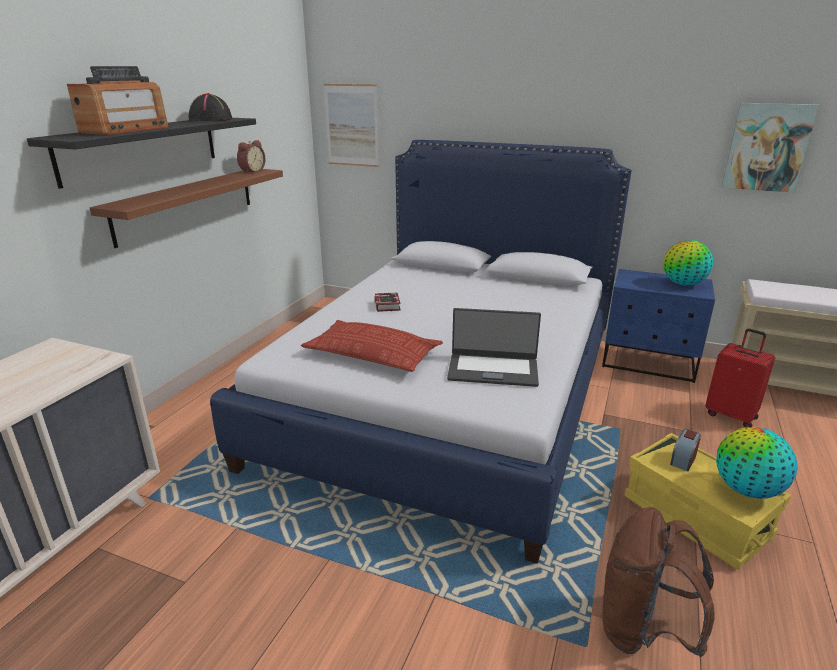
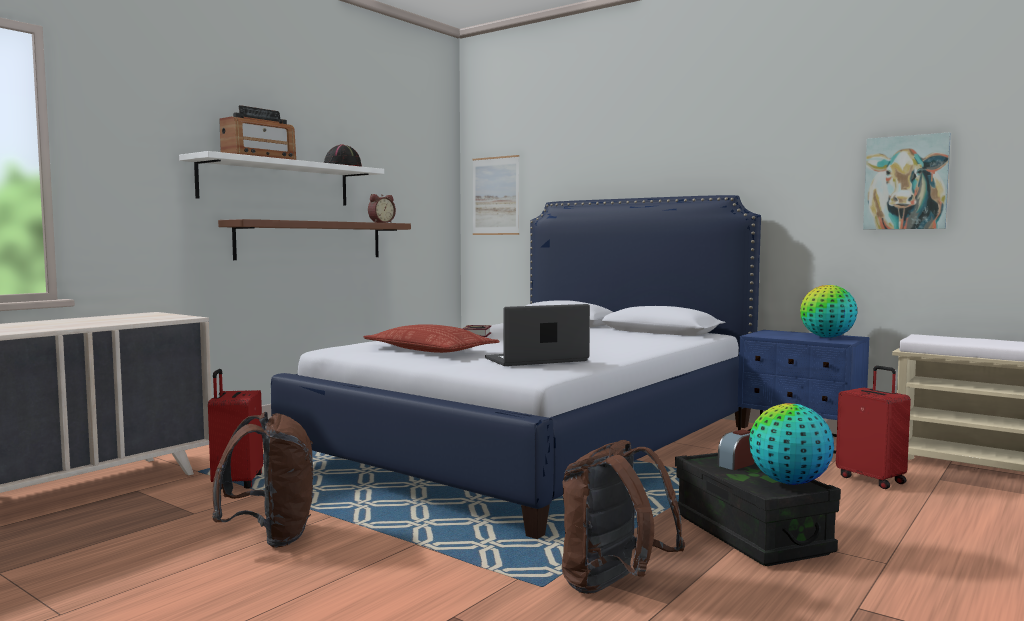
camera: 15 degrees right, 20 degrees down
(142, 148) = (276, 183): black shelf -> white shelf
(200, 513) = (236, 483): none -> red suitcase
(290, 613) = (271, 537): none -> brown backpack
(493, 370) = (537, 360): laptop -> laptop turned 135 degrees clockwise
(695, 517) = (750, 534): yellow storage box -> black storage box

